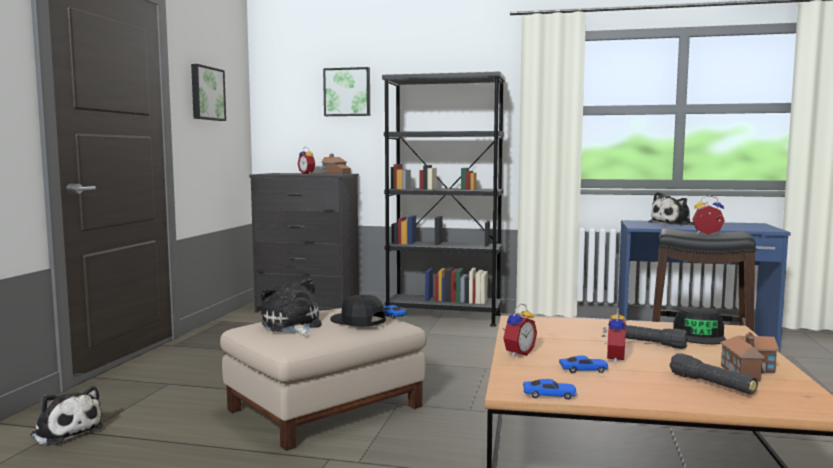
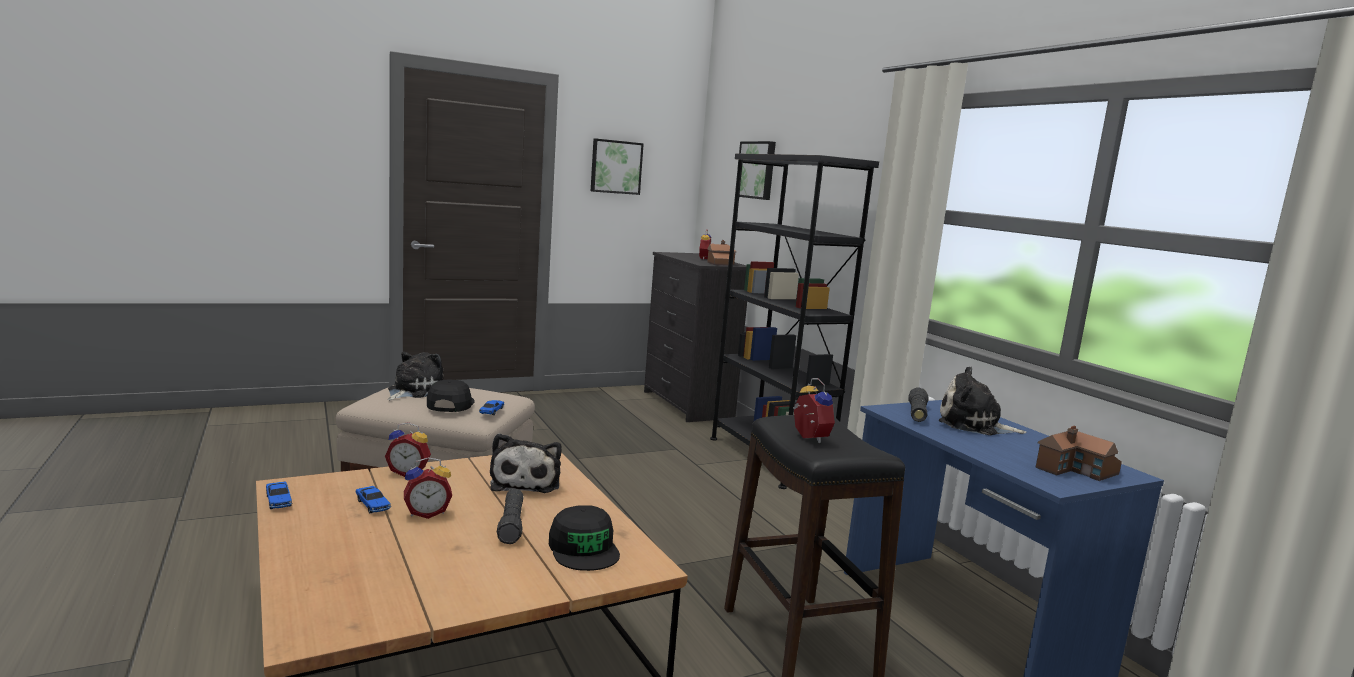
camera: 50 degrees right, 5 degrees up
(66, 431) = (325, 420): plush toy -> plush toy (526, 482)
(699, 336) = (584, 549): black cap -> black cap turned 90 degrees counterclockwise
(712, 385) = (363, 569): black flashlight -> black flashlight (917, 414)
(748, 370) = (440, 586): toy house -> toy house (1076, 470)

